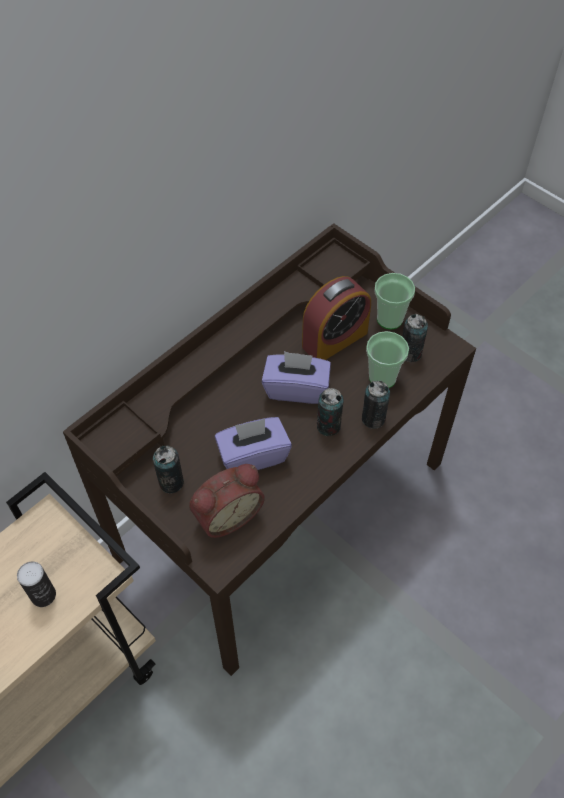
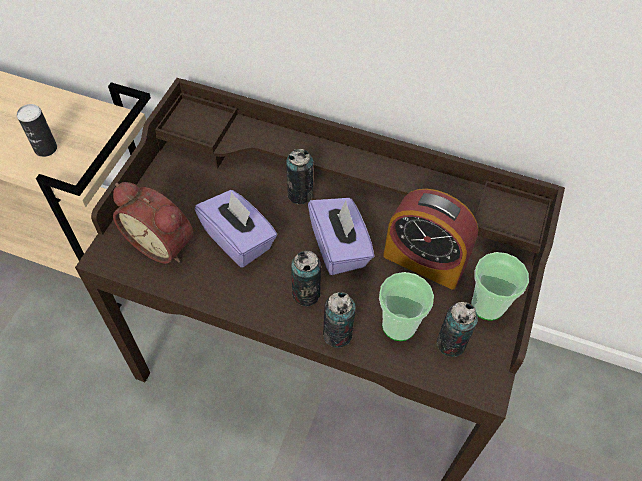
camera: 65 degrees right, 0 degrees up
(171, 482) = (181, 187): can -> can (300, 194)

